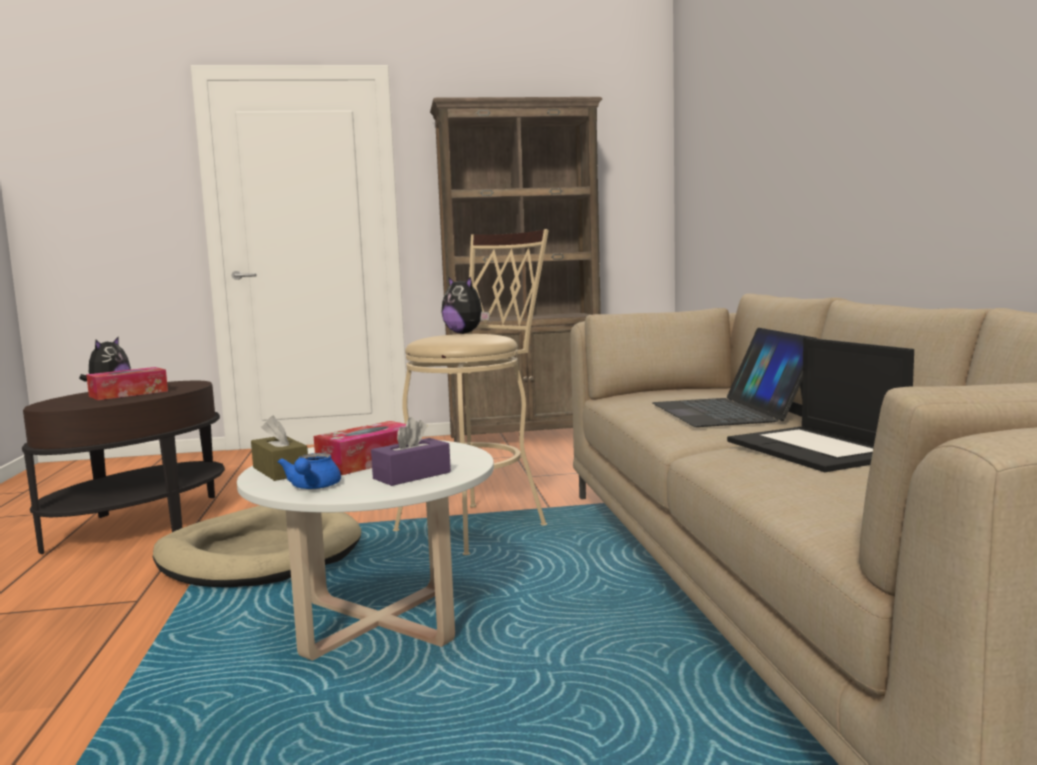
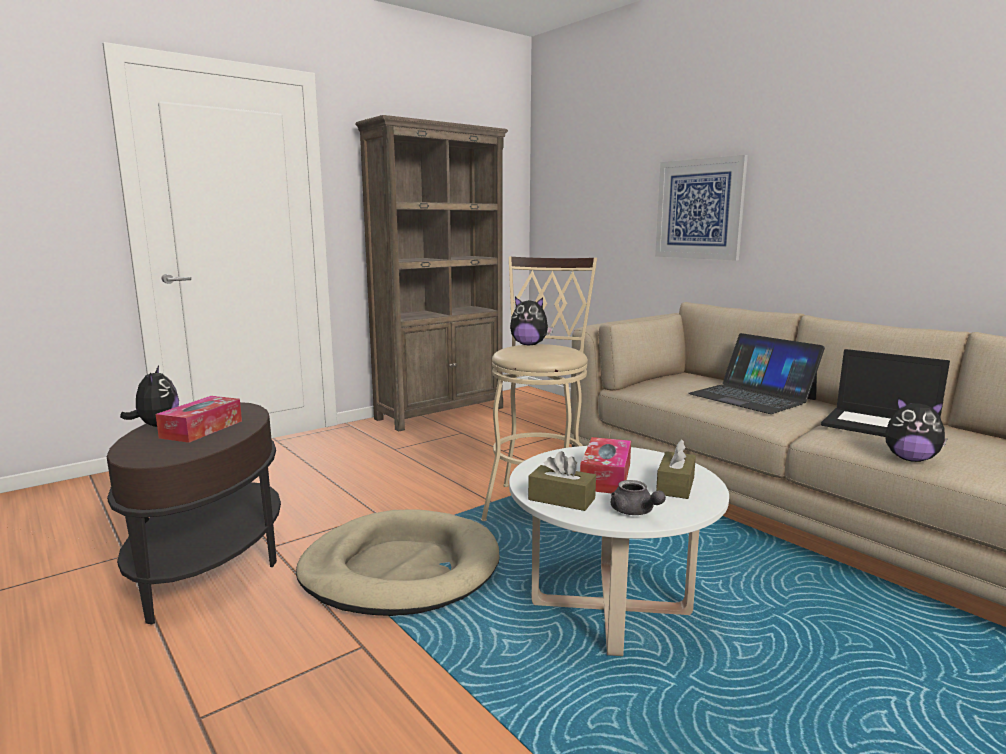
camera: 30 degrees left, 5 degrees up
(312, 487) = (635, 512): blue teapot -> grey teapot
(412, 475) = (675, 485): purple tissue box -> brown tissue box
(754, 484) = (910, 459): none -> plush toy
(796, 168) = (699, 209): none -> picture

